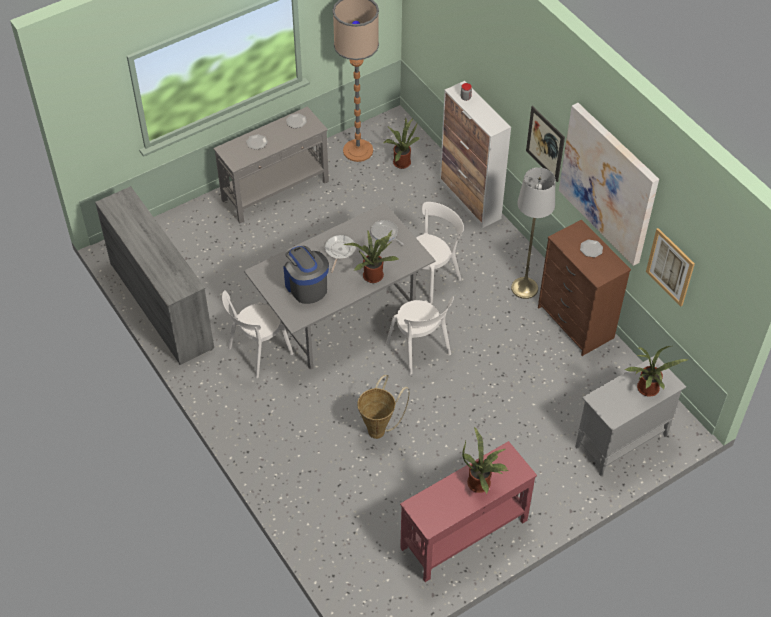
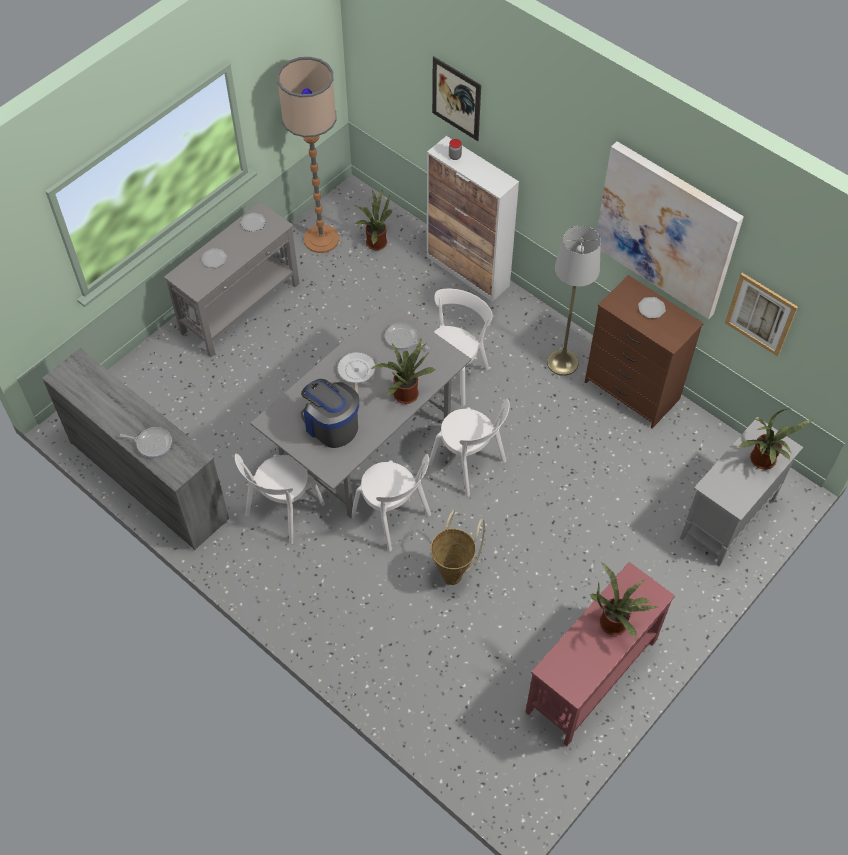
camera: 15 degrees left, 5 degrees up
(162, 267) = (152, 443): none -> frying pan
(344, 377) = (393, 518): none -> white chair
(545, 143) = (569, 194): picture -> picture (456, 99)

